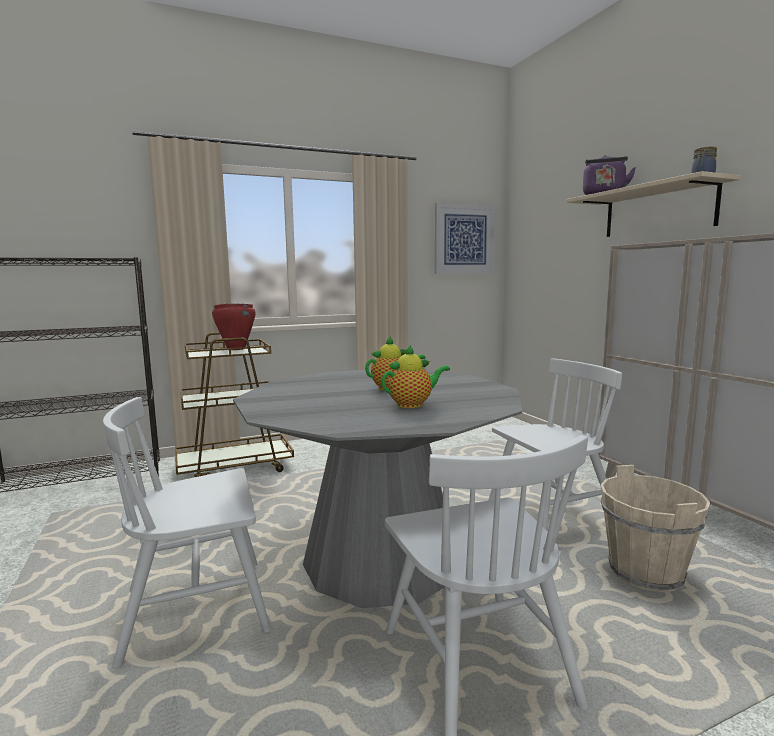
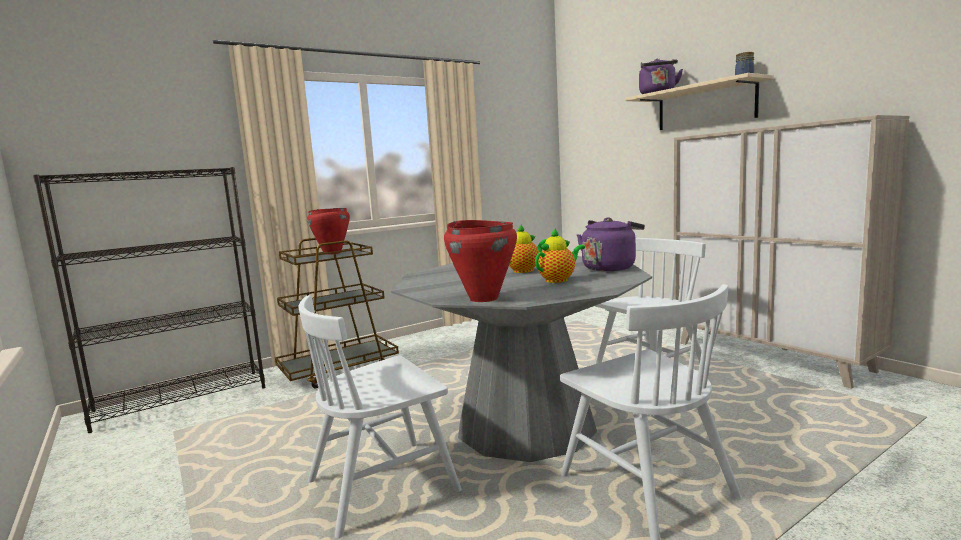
camera: 10 degrees left, 0 degrees up
(306, 420) = (484, 298): none -> red cooking pot
(464, 239) = (524, 137): picture -> none
(487, 394) = (610, 267): none -> purple kettle
(646, 573) = (743, 405): beige bucket -> none

